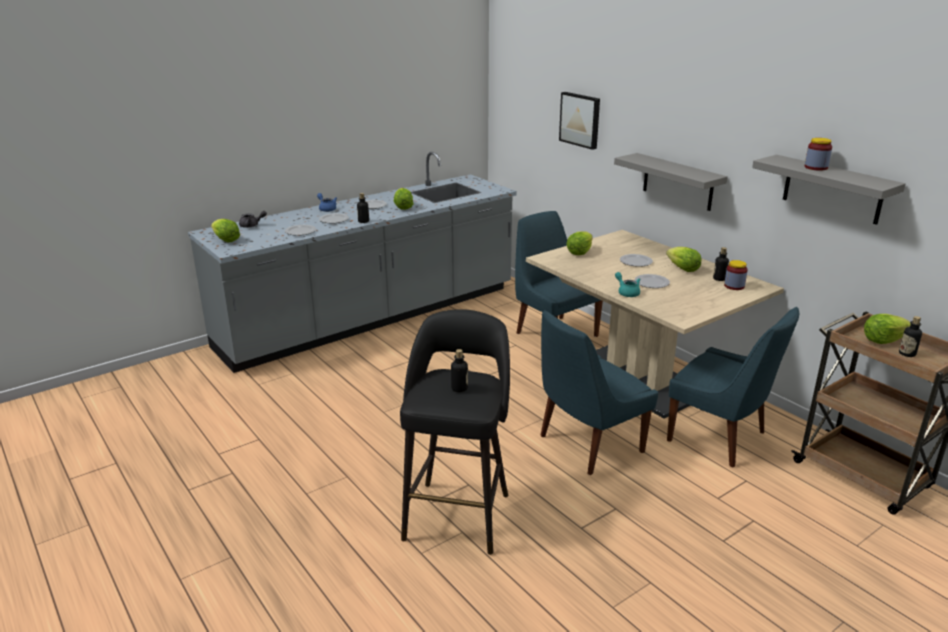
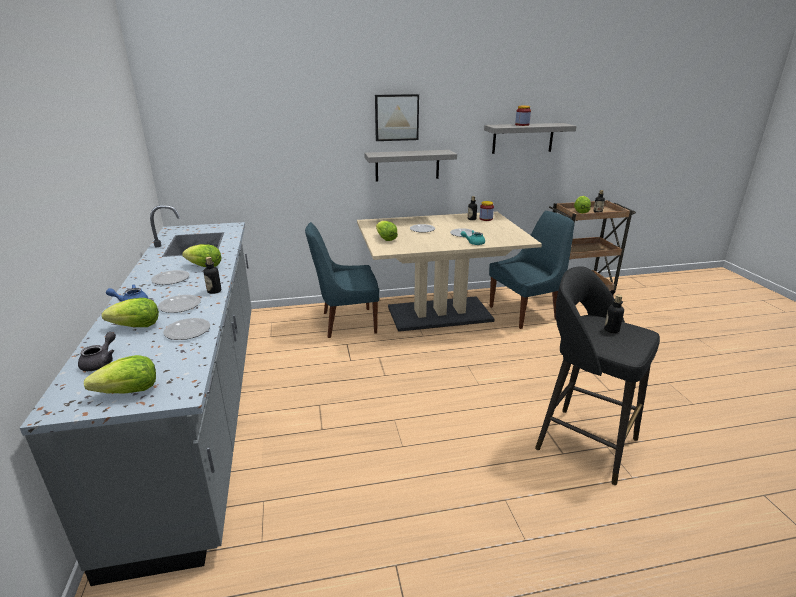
camera: 65 degrees left, 0 degrees up
(580, 120) = (294, 138): picture -> picture (396, 117)
(587, 445) = (512, 357): blue chair -> none
(683, 269) = (448, 222): lettuce -> lettuce (137, 327)

